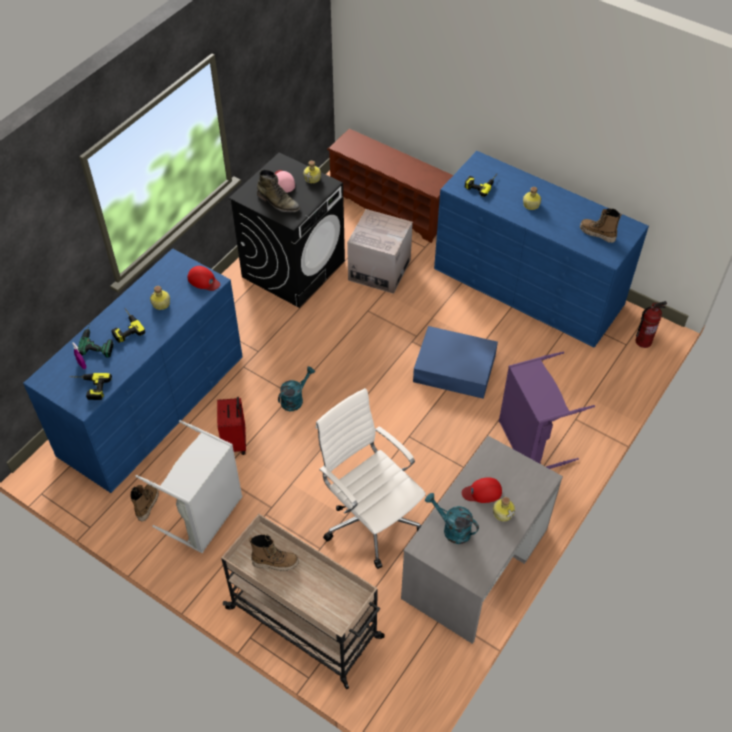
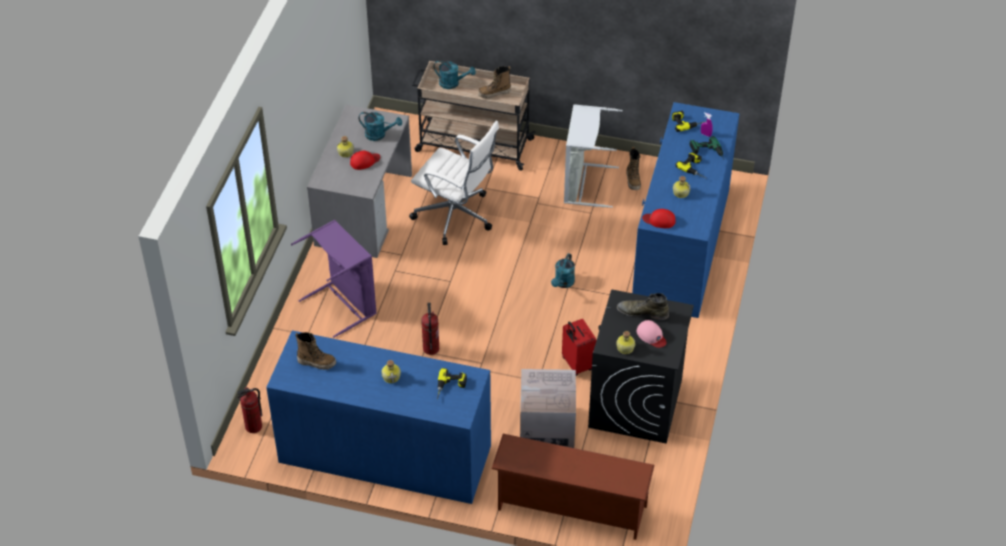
camera: 160 degrees right, 5 degrees down
(236, 442) = (593, 238): red suitcase -> red suitcase (576, 364)
(321, 600) = (453, 83): none -> turquoise watering can
(455, 369) = (430, 348): blue storage box -> fire extinguisher

